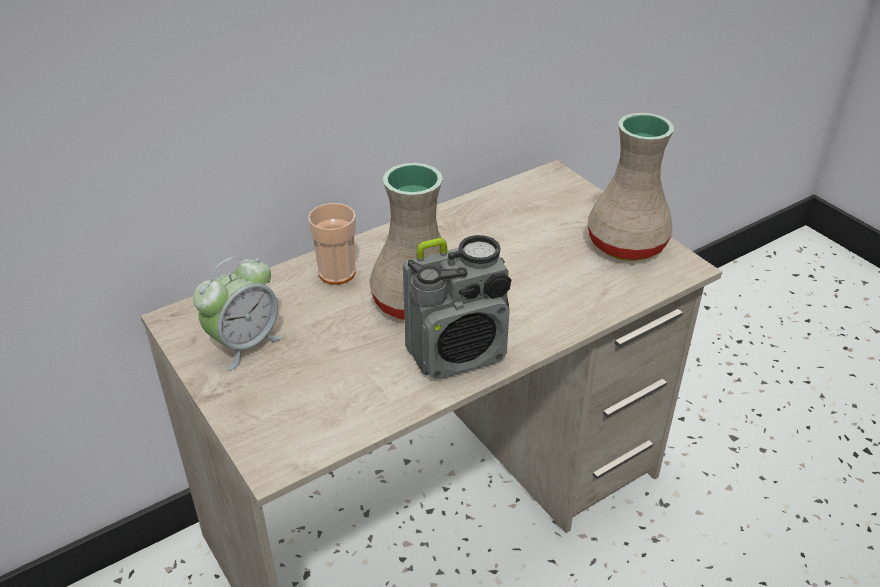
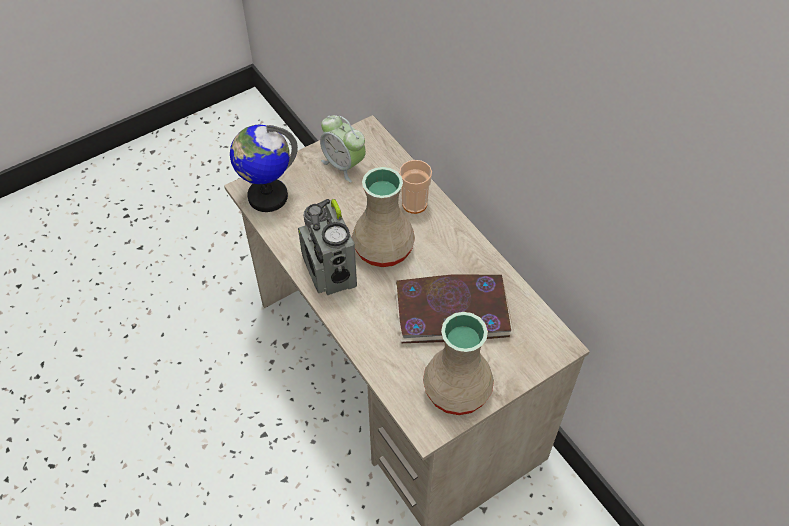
camera: 90 degrees right, 15 degrees up
(297, 434) = (267, 196): none -> globe
(516, 245) = (452, 311): none -> book

